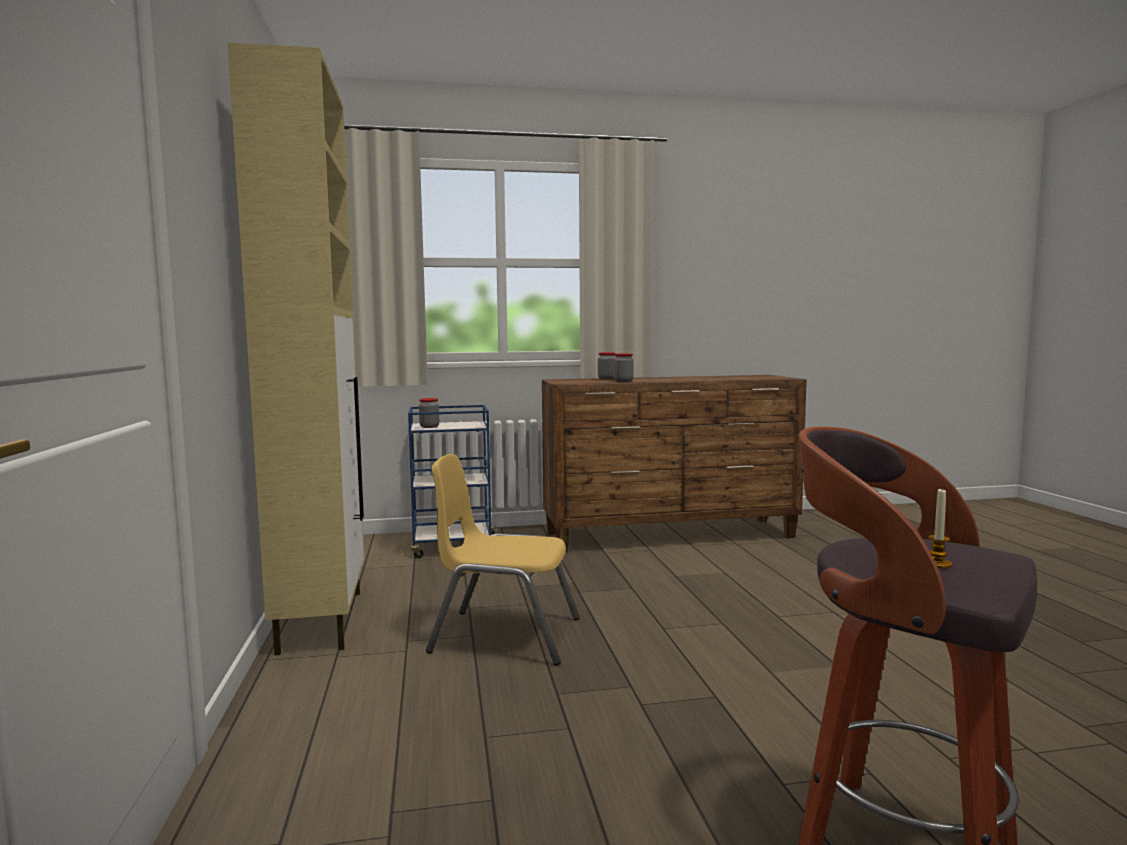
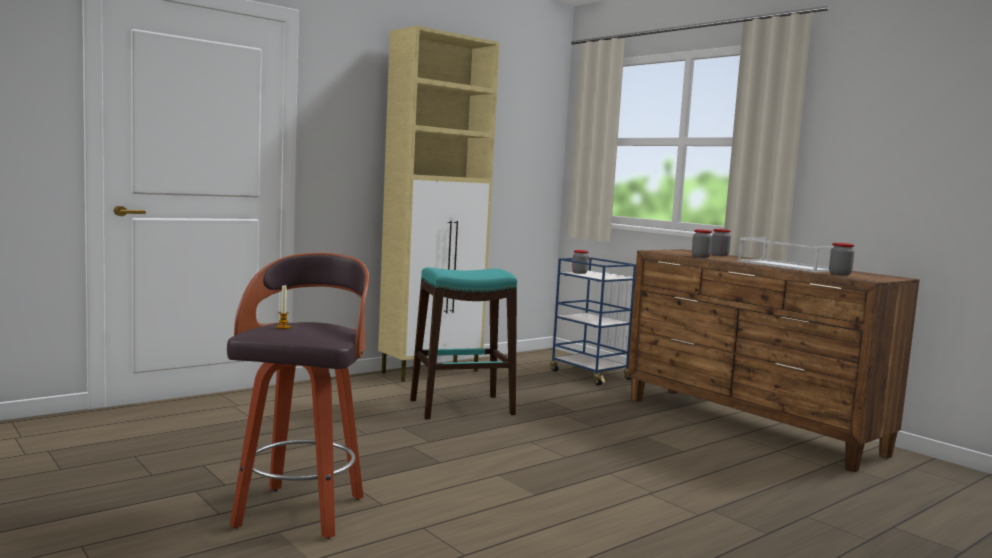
camera: 60 degrees right, 0 degrees up
(505, 635) = (462, 407): yellow chair -> turquoise stool
(695, 378) = (786, 266): none -> white tray
(753, 378) = (839, 274): none -> jar

